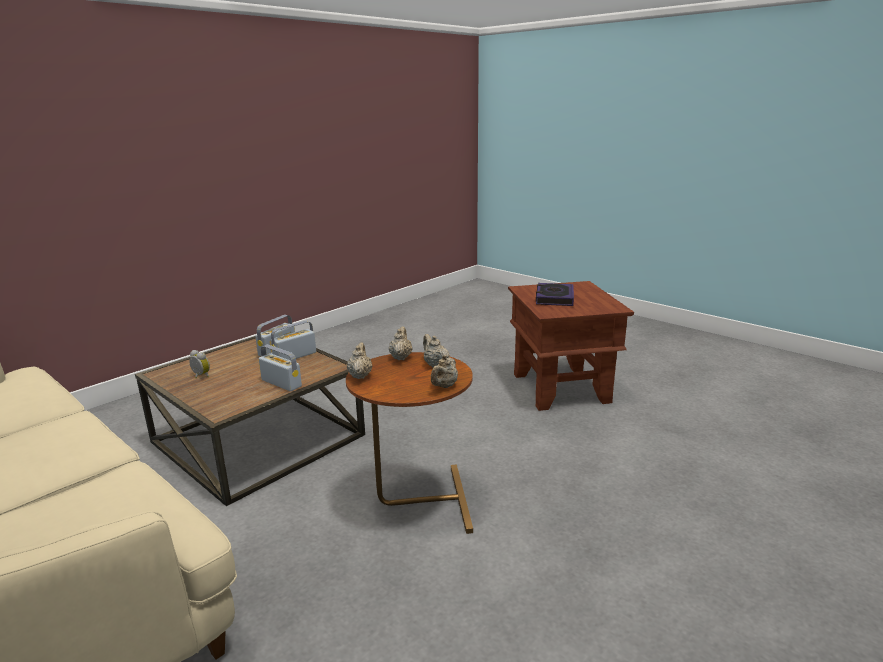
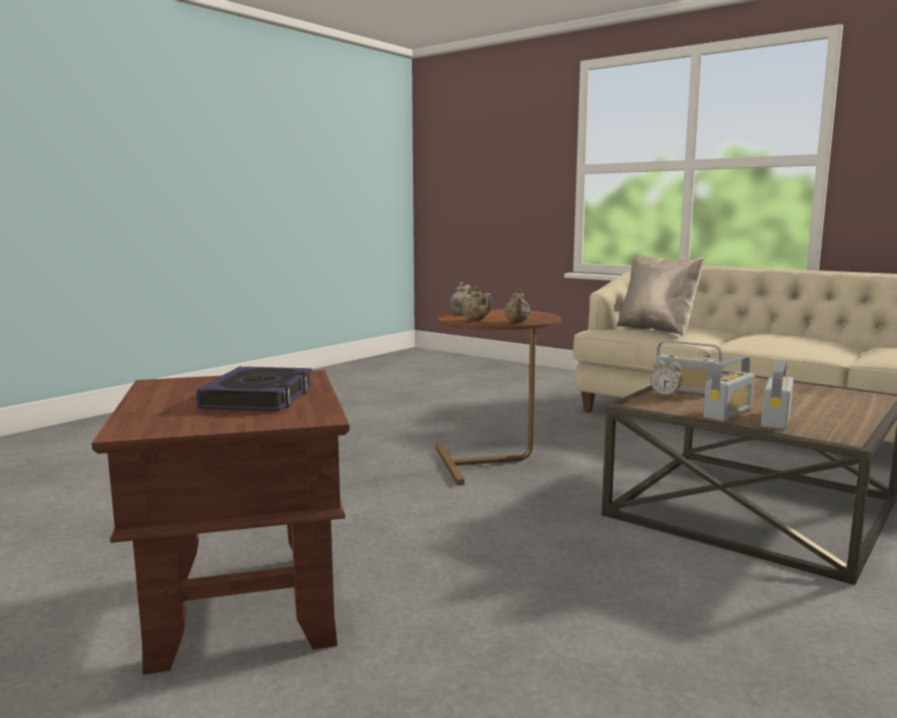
camera: 175 degrees right, 10 degrees down
(112, 514) = (657, 329): none -> beige pillow
(200, 376) = (811, 394): alarm clock -> alarm clock (665, 397)
(360, 375) = (546, 315): beige teapot -> none

